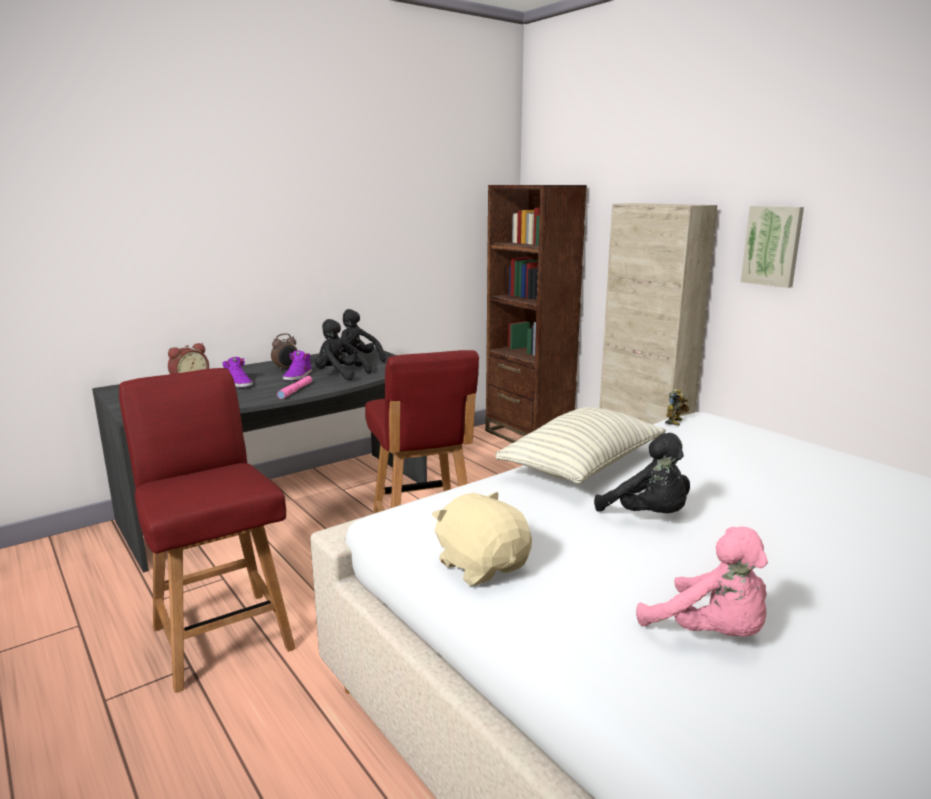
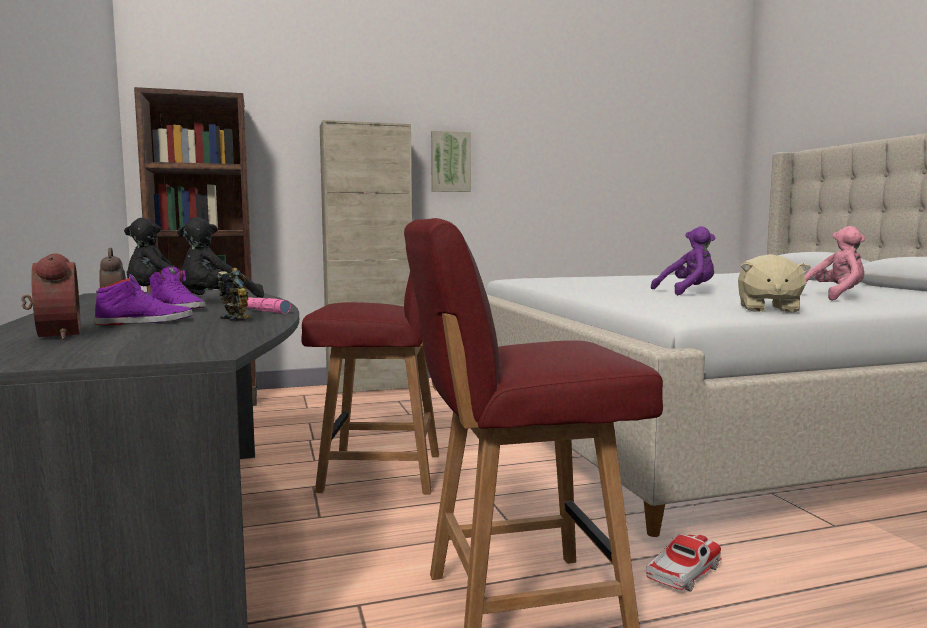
camera: 70 degrees left, 10 degrees down
(280, 711) = (683, 572): none -> toy car
(482, 565) = (767, 309): beige plush toy -> beige plush toy turned 60 degrees counterclockwise
(583, 466) = (594, 292): pillow -> none
(648, 516) = (687, 292): black plush toy -> purple plush toy
(676, 422) = (517, 280): toy robot -> toy robot (238, 319)

